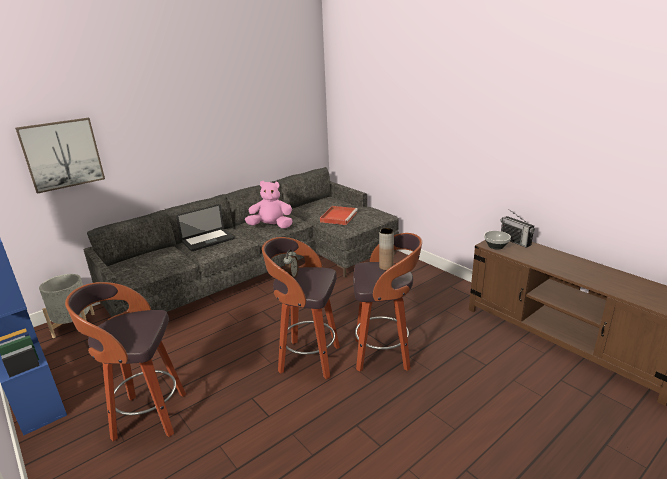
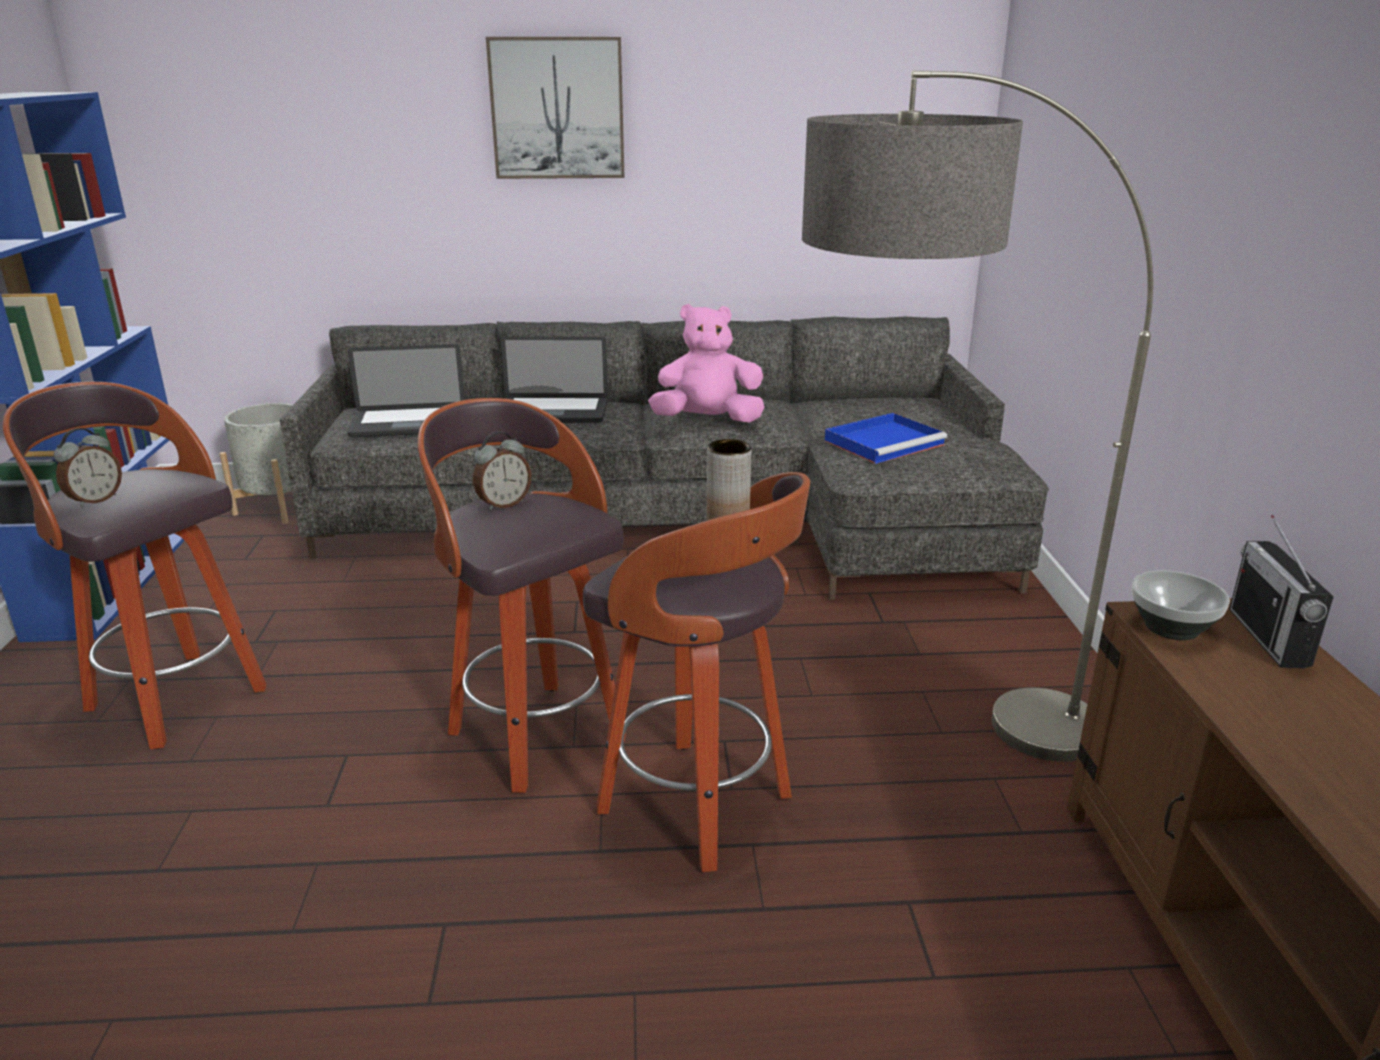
camera: 35 degrees right, 0 degrees up
(62, 154) = (317, 162): picture -> picture (557, 109)
(124, 336) = (95, 500): none -> alarm clock
(154, 264) = (408, 424): none -> laptop
(271, 226) = (707, 421): pink plush toy -> pink plush toy turned 45 degrees counterclockwise
(338, 216) = (885, 442): red tray -> blue tray
(416, 307) = (922, 739): none -> floor lamp

